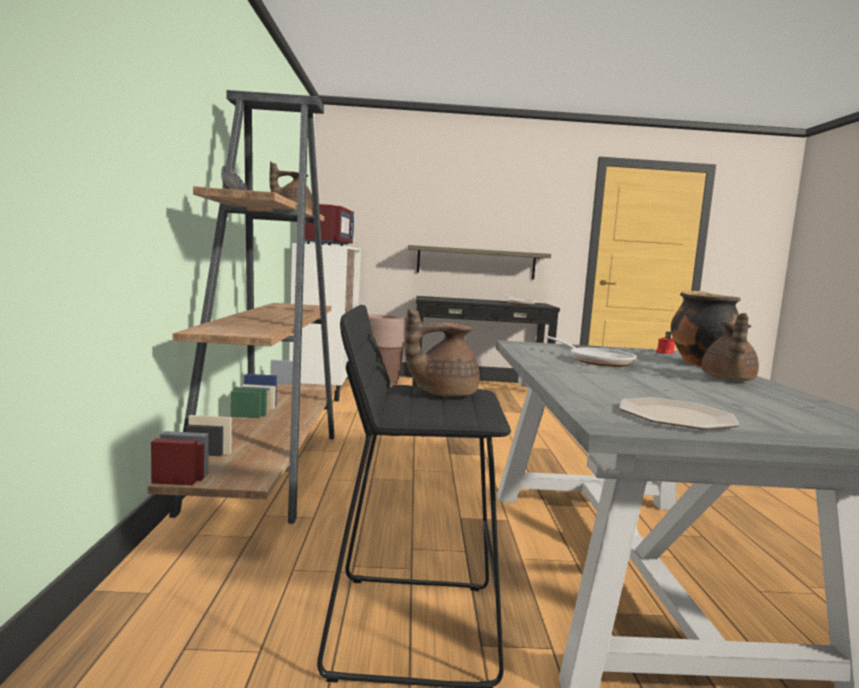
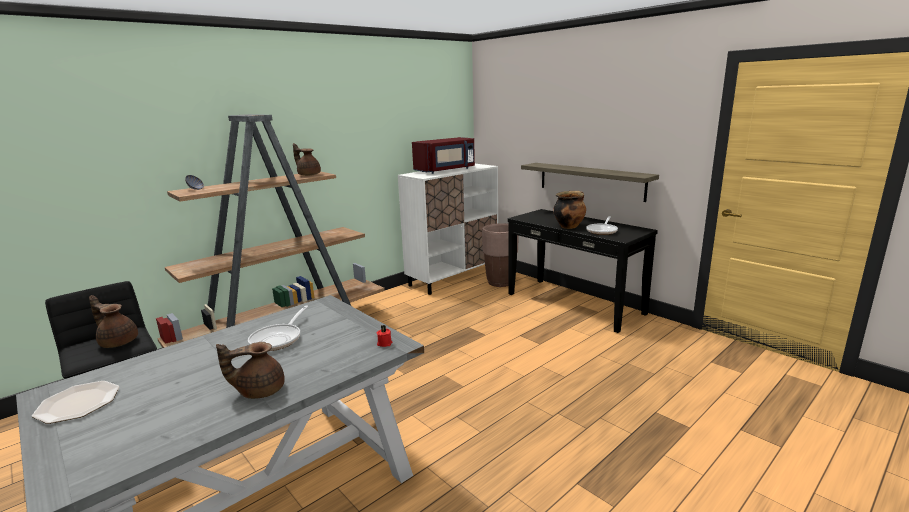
camera: 50 degrees right, 10 degrees up
(699, 364) = (337, 366): cooking pot -> cooking pot (569, 226)

